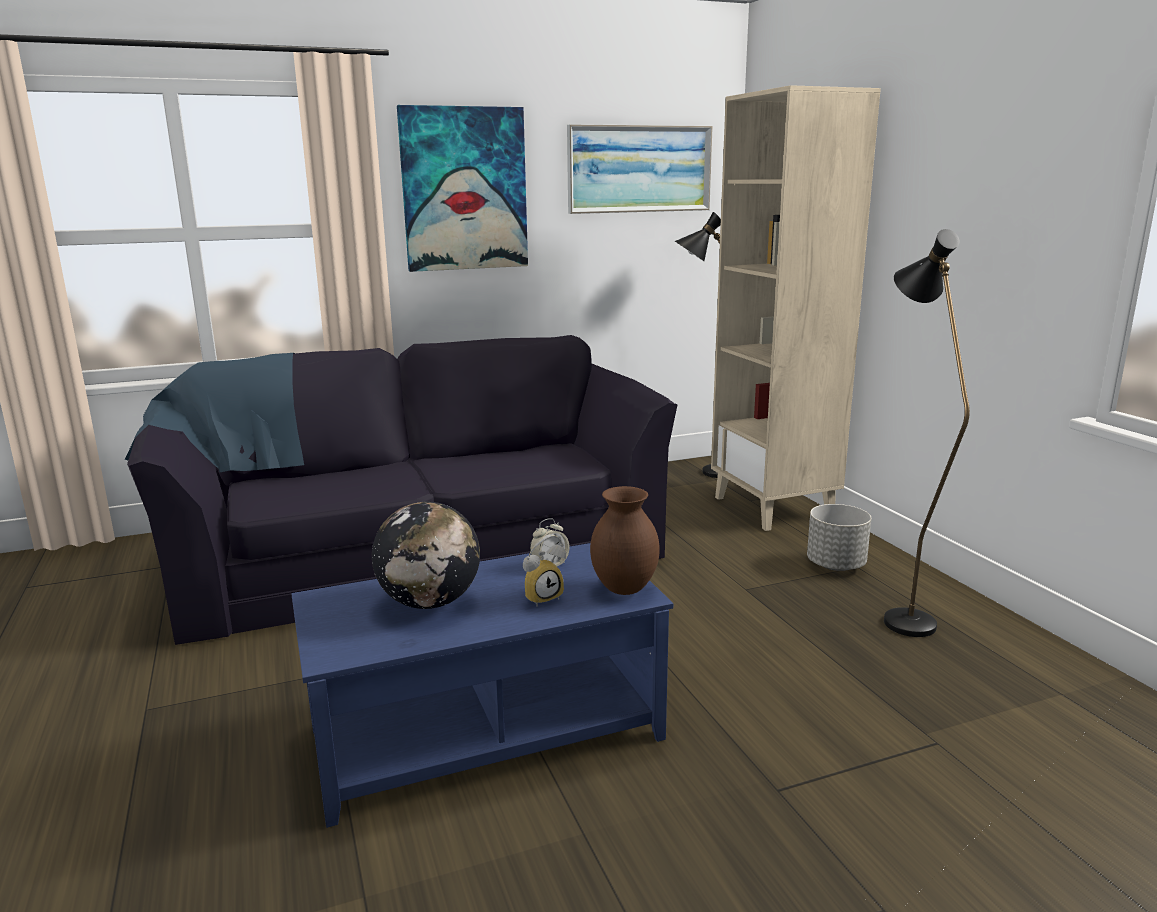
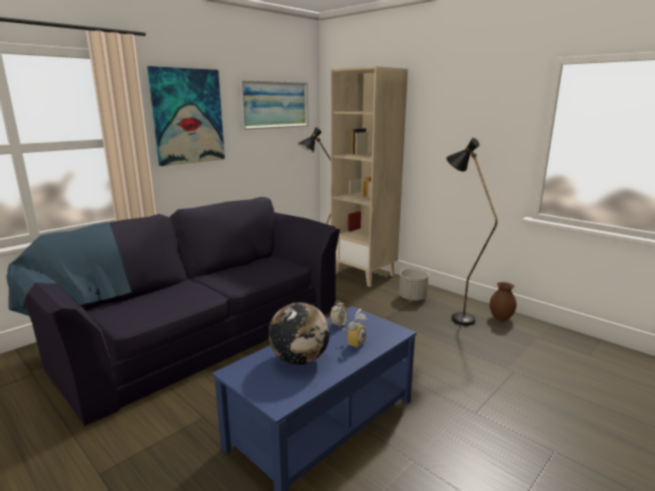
camera: 25 degrees left, 0 degrees up
(625, 588) = (387, 329): brown vase -> brown vase (500, 318)

